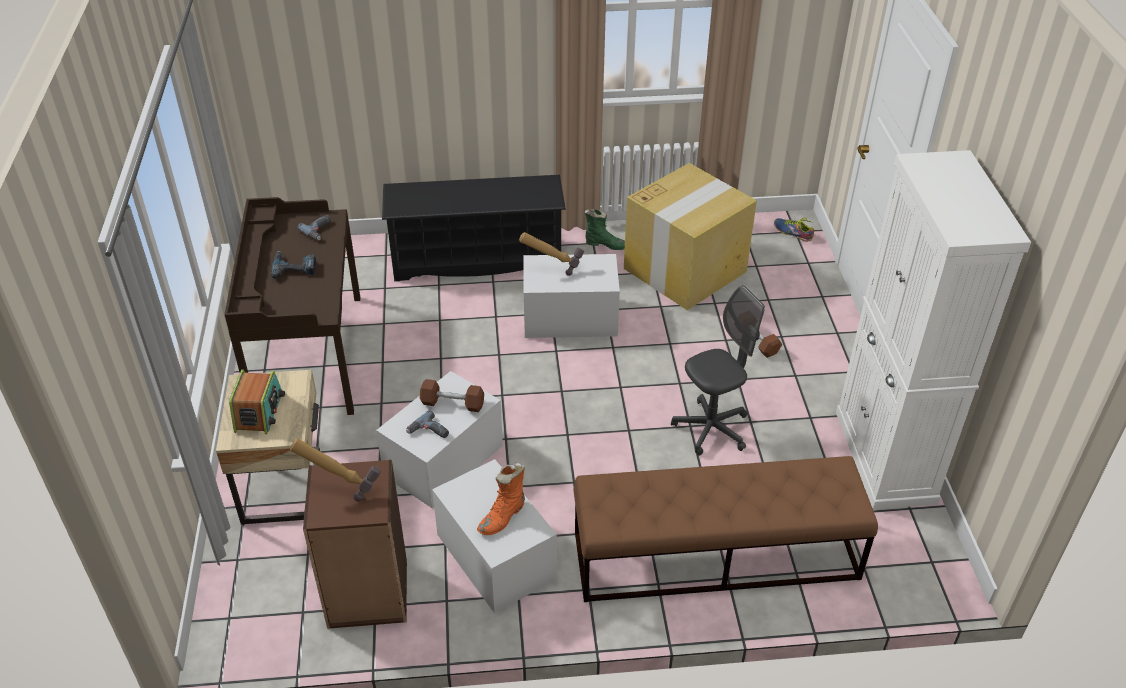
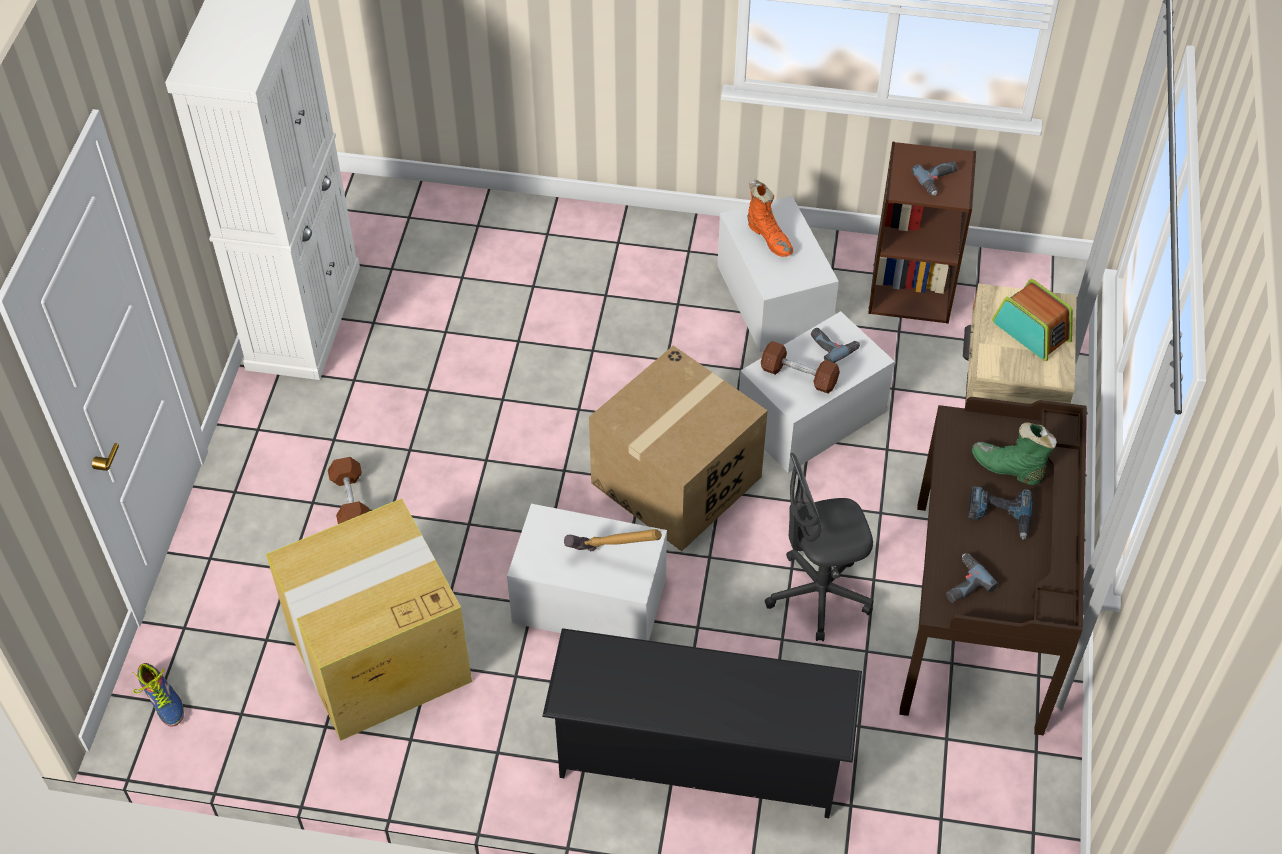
camera: 165 degrees left, 10 degrees up
(259, 412) = (1031, 331): radio -> radio turned 120 degrees clockwise
(341, 487) = (938, 181): hammer -> power drill
(503, 517) = (769, 238): orange boot -> orange boot turned 90 degrees clockwise
(536, 395) = (676, 481): none -> cardboard box
(606, 244) = (478, 743): green boot -> green boot (1008, 468)
(711, 429) = (479, 390): grey office chair -> grey office chair (818, 595)
(714, 556) = (549, 255): brown bench -> none

